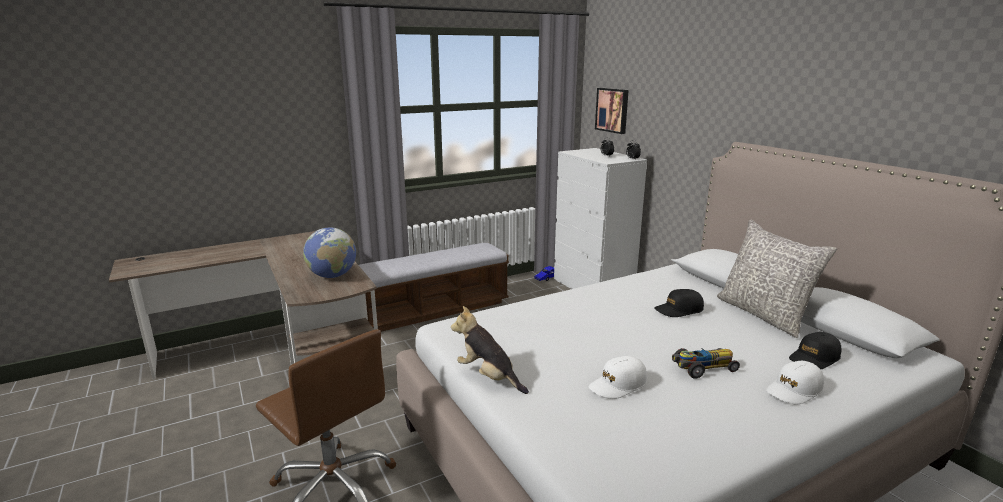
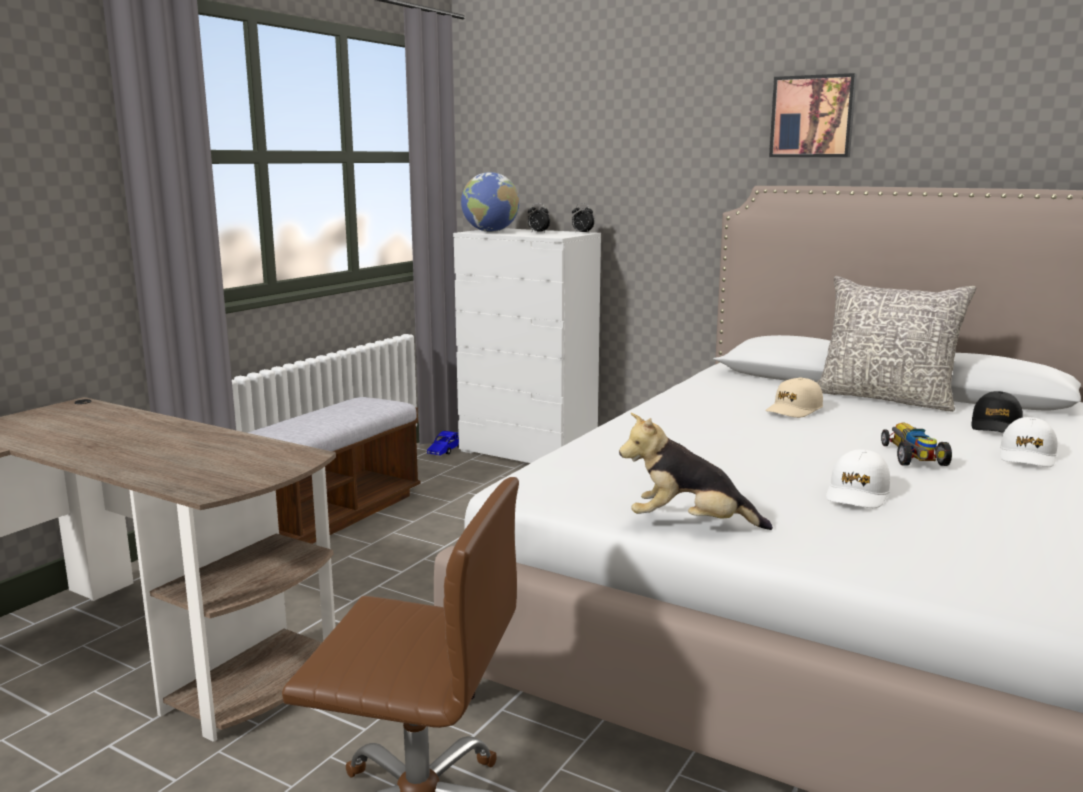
camera: 30 degrees left, 5 degrees down
(332, 276) = (223, 453): globe -> globe (490, 231)
(613, 110) = (522, 166): picture -> picture (813, 117)
(679, 310) = (794, 410): black cap -> beige cap
(702, 368) = (914, 457): toy car -> toy car turned 45 degrees counterclockwise

